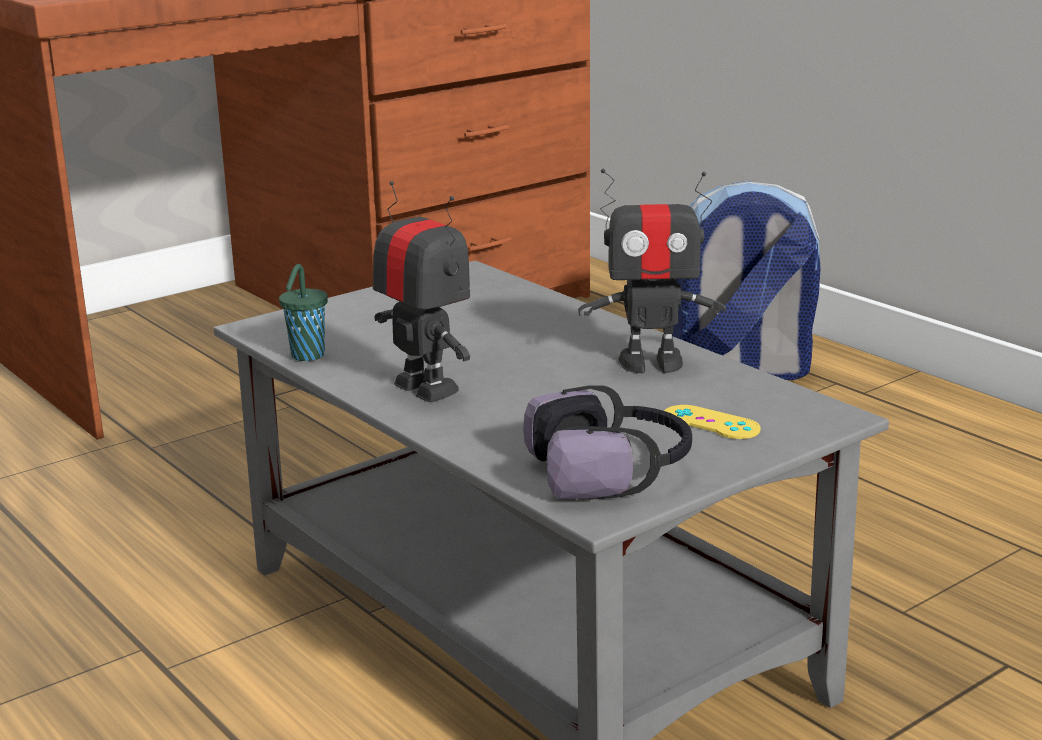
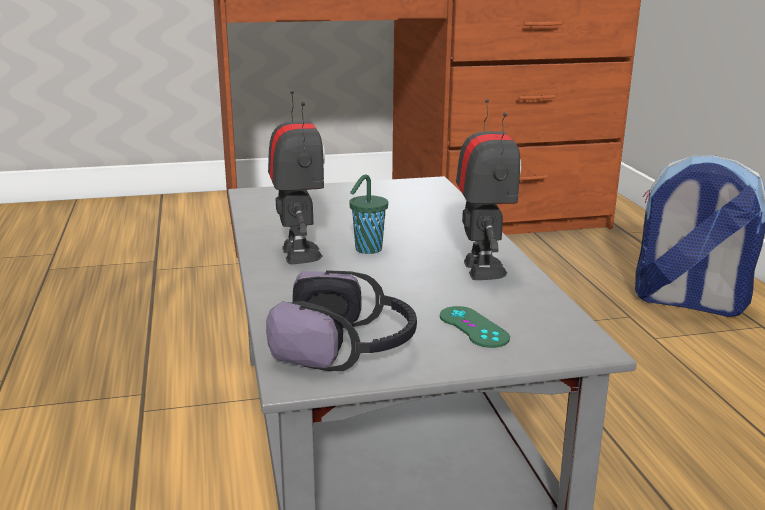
camera: 25 degrees right, 0 degrees up
(306, 356) = (254, 217): green cup -> green cup (367, 250)
(651, 363) = (482, 269): toy robot -> toy robot turned 120 degrees counterclockwise
(711, 423) = (473, 327): yellow game controller -> green game controller

